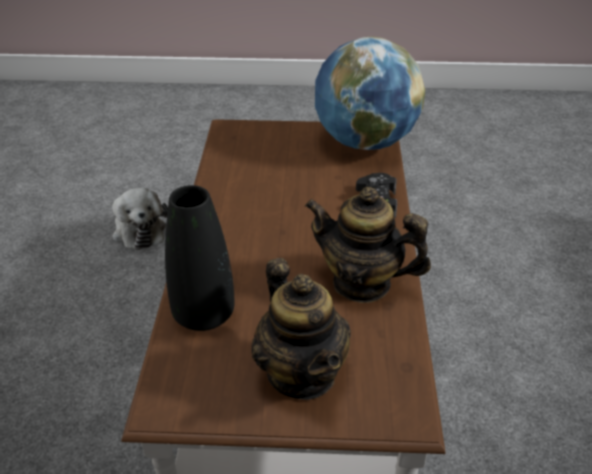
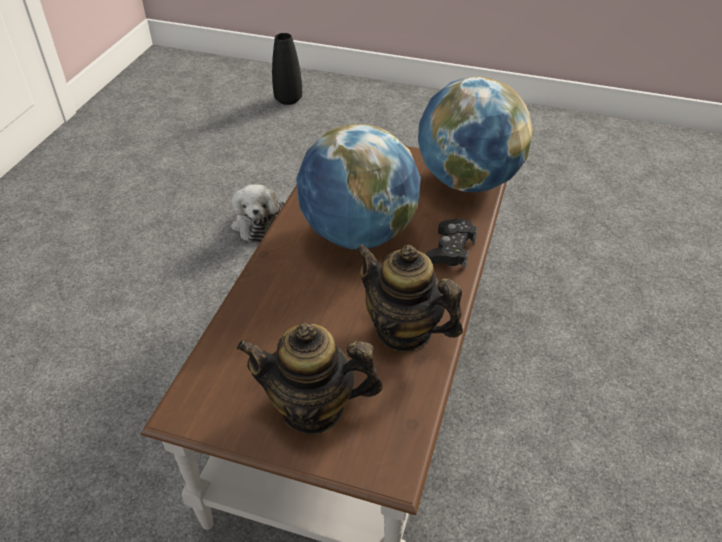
camera: 15 degrees right, 5 degrees up
(204, 315) = (248, 333): black vase -> black vase (288, 99)
(280, 204) = (358, 234): none -> globe
(301, 373) = (313, 408): teapot -> teapot turned 105 degrees clockwise

